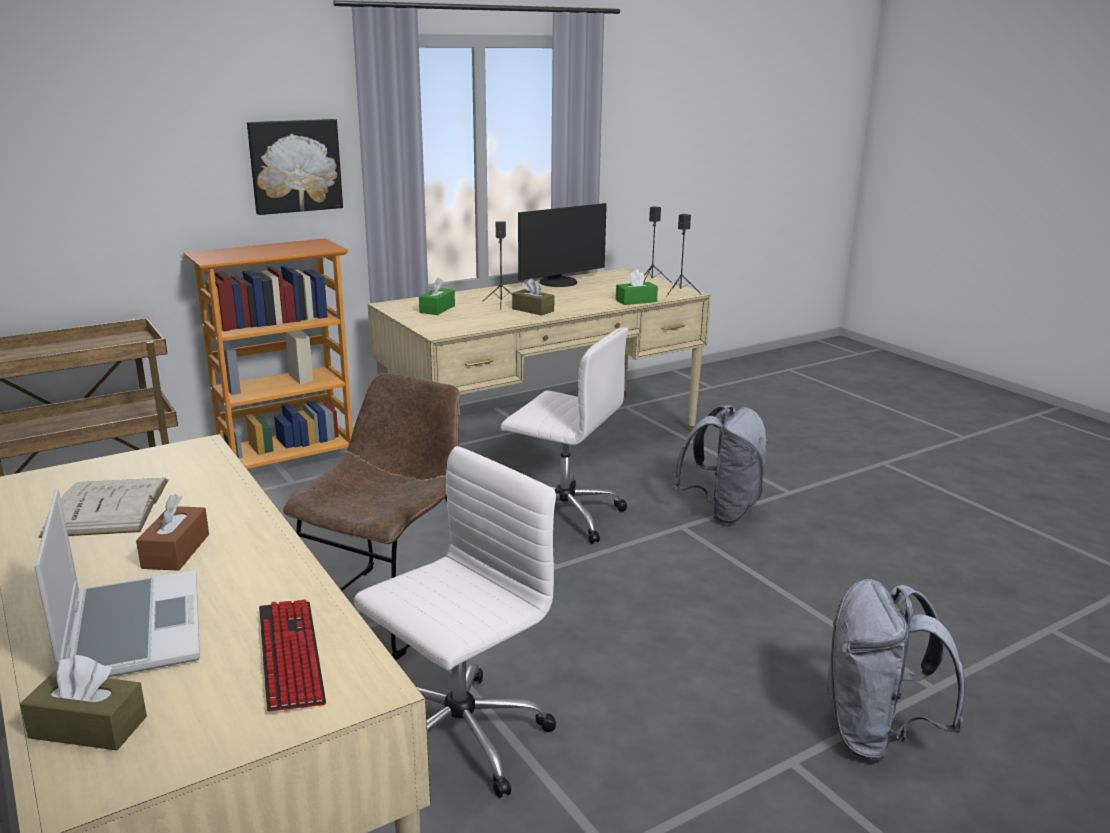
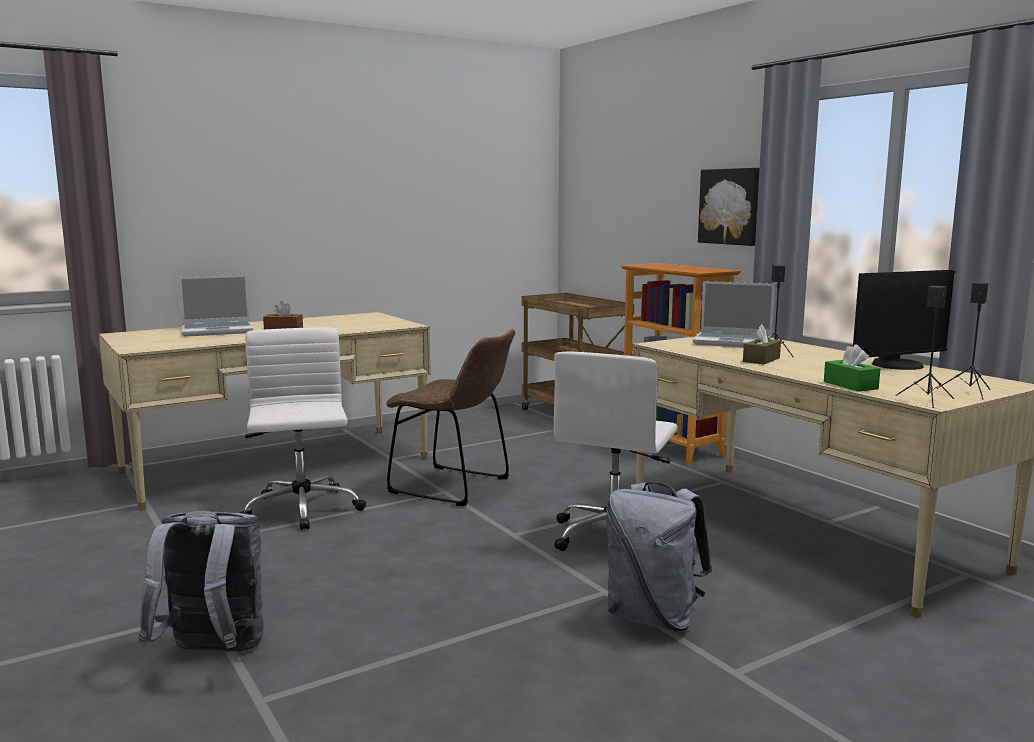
camera: 90 degrees right, 10 degrees down
(88, 727) = (154, 332): brown tissue box -> none
(107, 507) = (338, 322): white book -> none
(290, 655) = (173, 342): keyboard -> none
(437, 309) = (734, 342): green tissue box -> laptop
(457, 736) = (302, 510): white office chair -> white office chair turned 150 degrees counterclockwise
(559, 283) = (899, 365): monitor -> monitor turned 75 degrees counterclockwise

